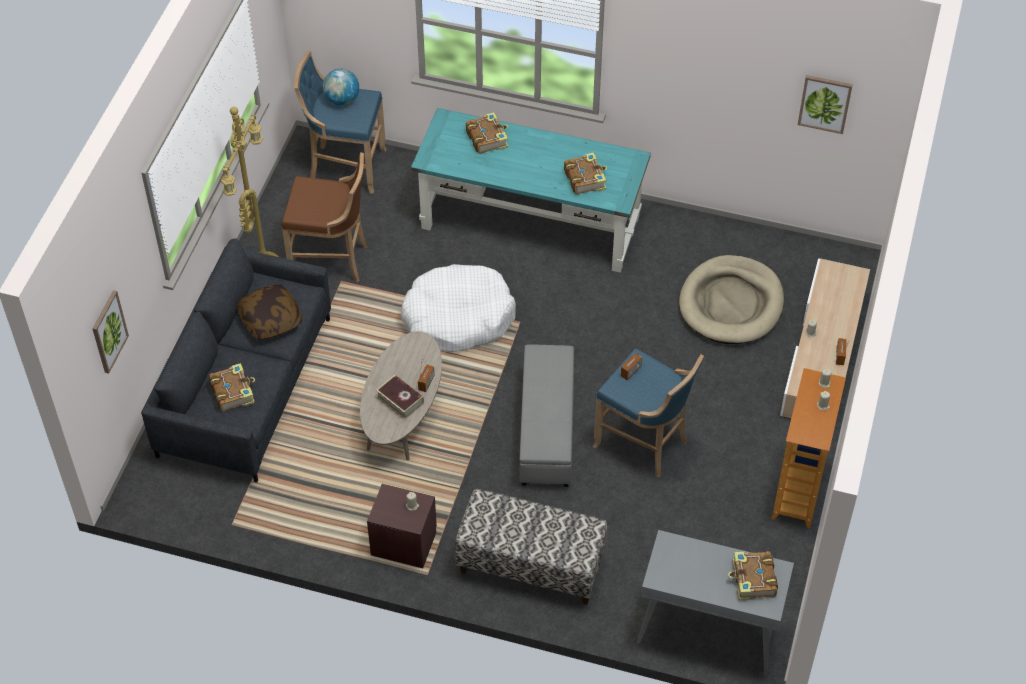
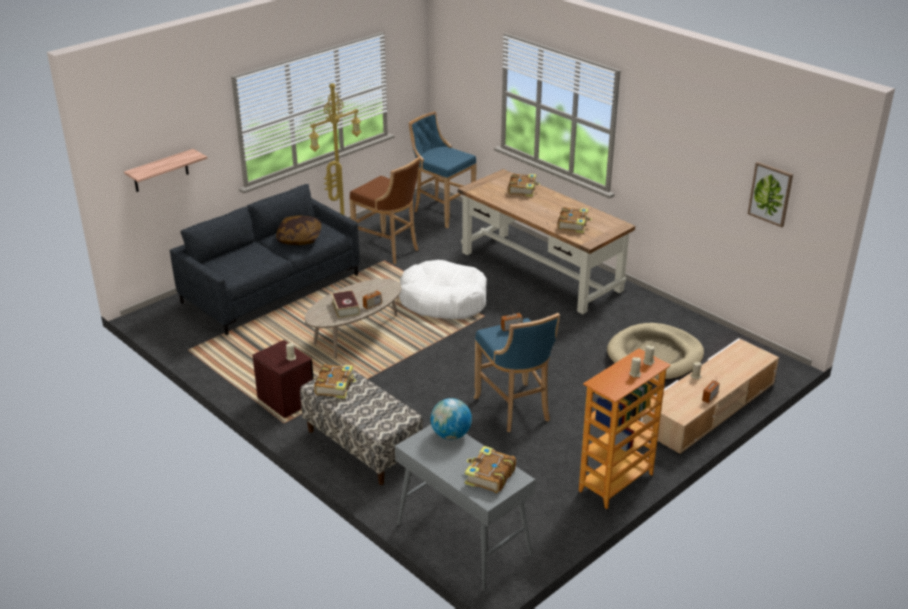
camera: 30 degrees right, 20 degrees down
(108, 331) = (160, 171): picture -> shelf
(233, 392) = (238, 262): book -> book (335, 386)
(342, 100) = (446, 152): globe -> globe (451, 435)
(531, 222) = (541, 271): turquoise desk -> brown desk
(547, 430) = (449, 377): grey ottoman -> none

